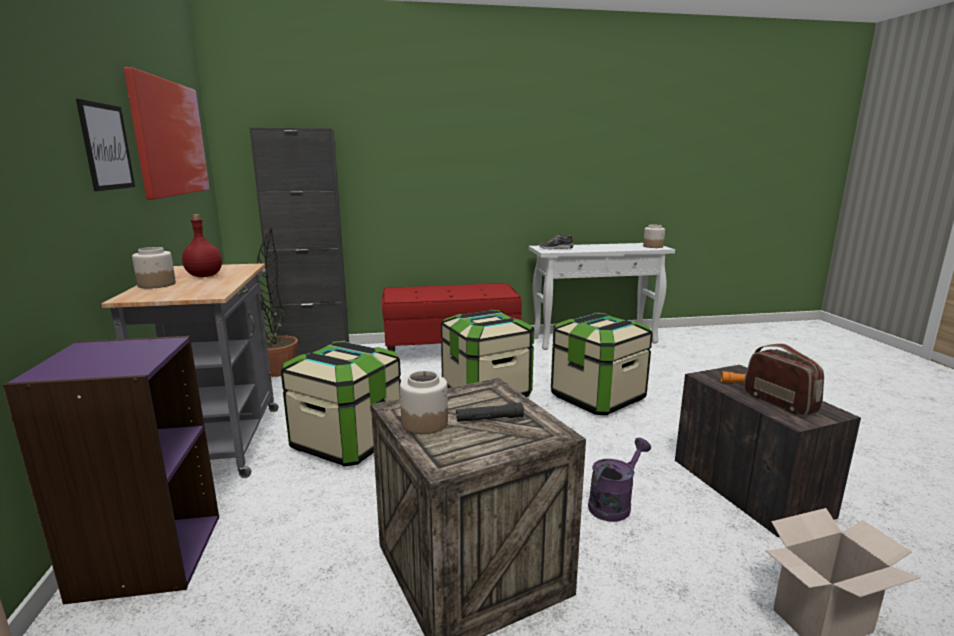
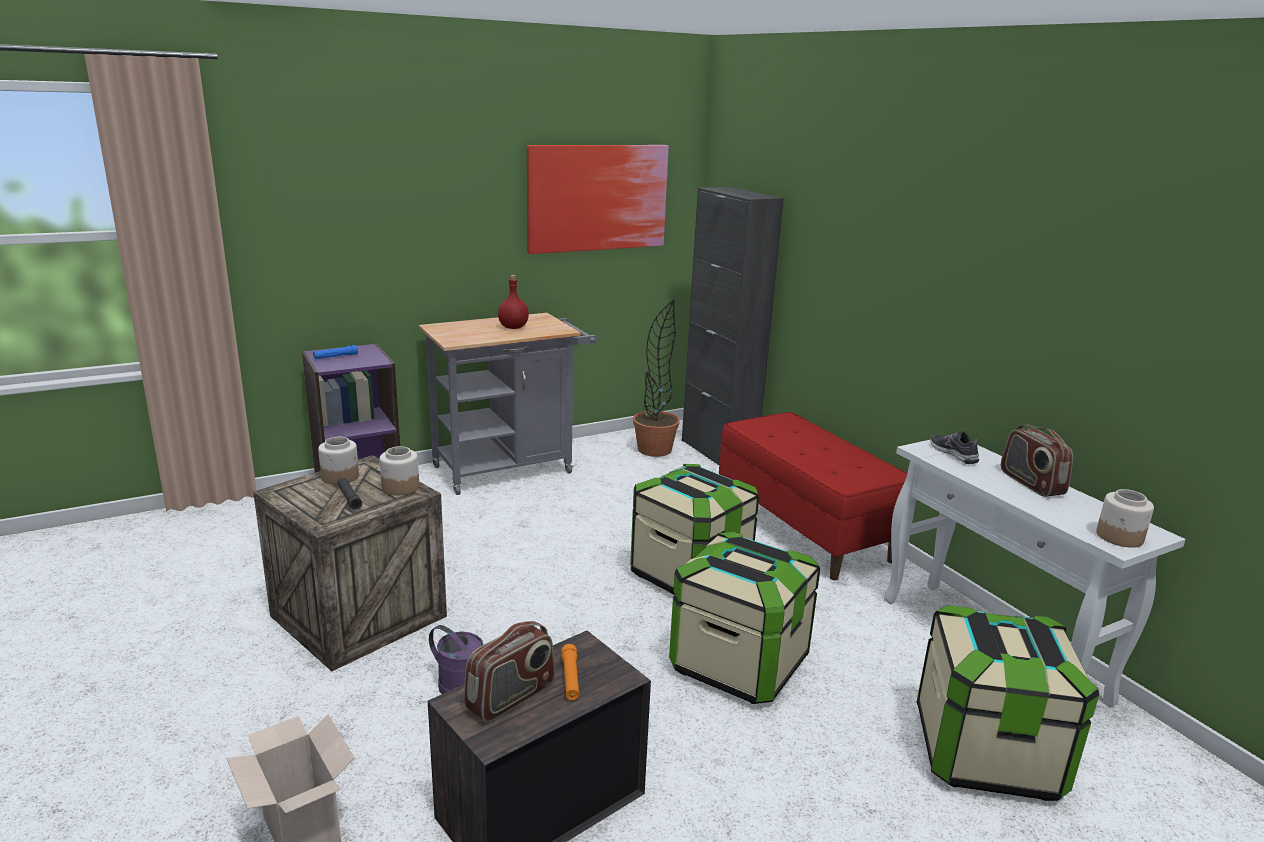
camera: 70 degrees right, 5 degrees up
(92, 363) = (335, 357): none -> blue flashlight
(106, 147) = (477, 212): picture -> none
(156, 284) = (476, 323): jar -> jar (400, 487)
(348, 441) = (530, 520): storage box -> storage box (986, 753)
(595, 246) = (1031, 483): none -> radio

